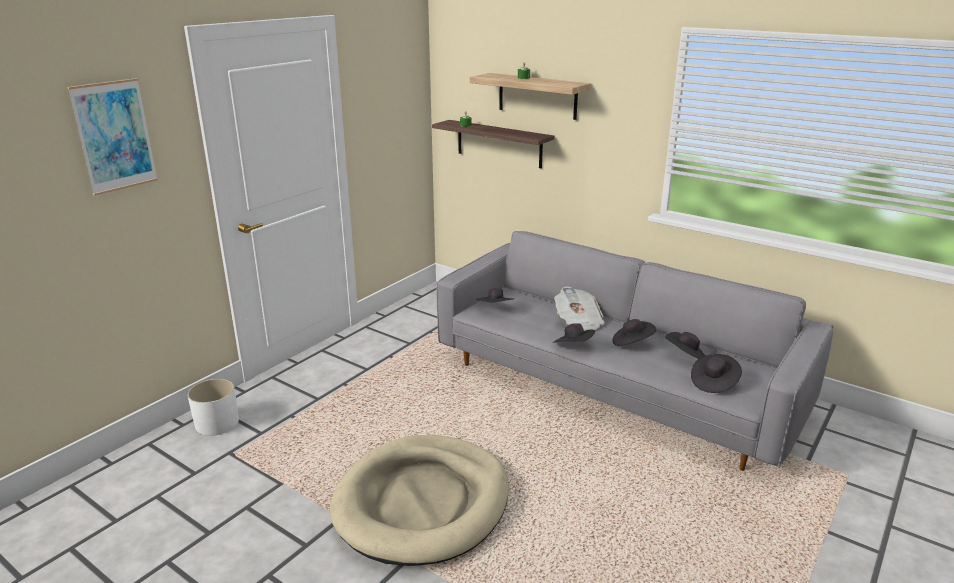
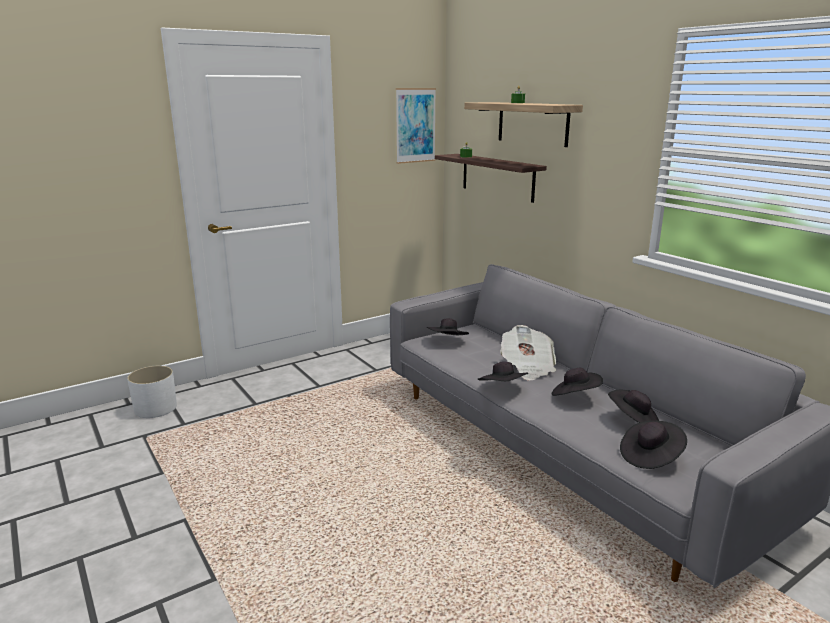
camera: 20 degrees right, 5 degrees down
(115, 136) = (79, 120): picture -> picture (415, 125)
(422, 503) = (273, 524): beige dog bed -> none

